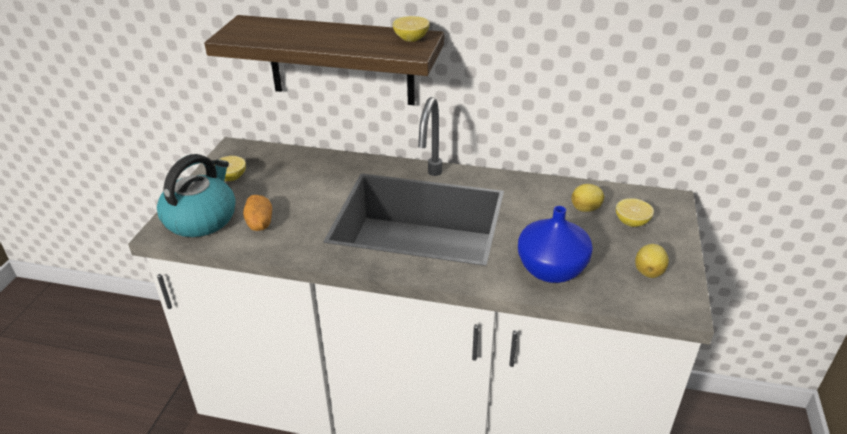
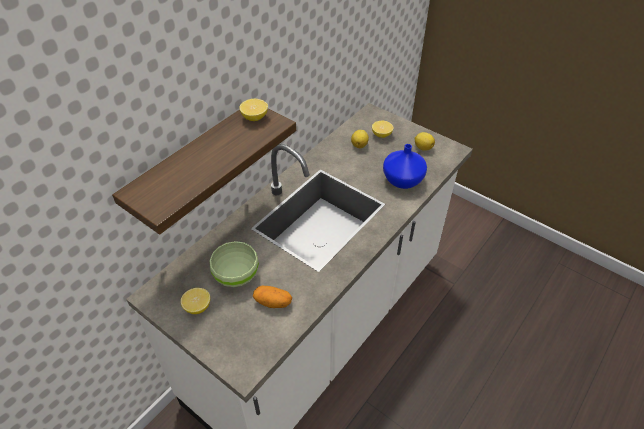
camera: 65 degrees left, 10 degrees up
(201, 218) = (242, 338): kettle -> none
(284, 186) = (235, 276): none -> green bowl

